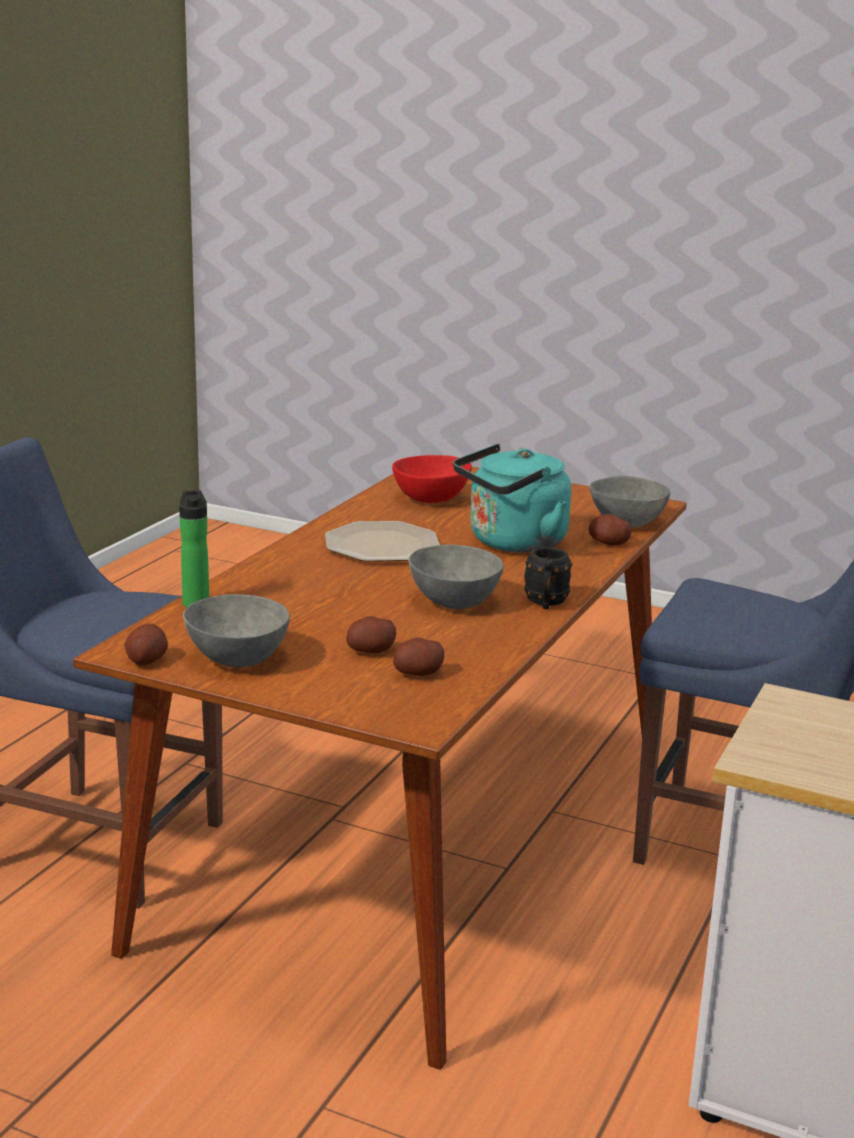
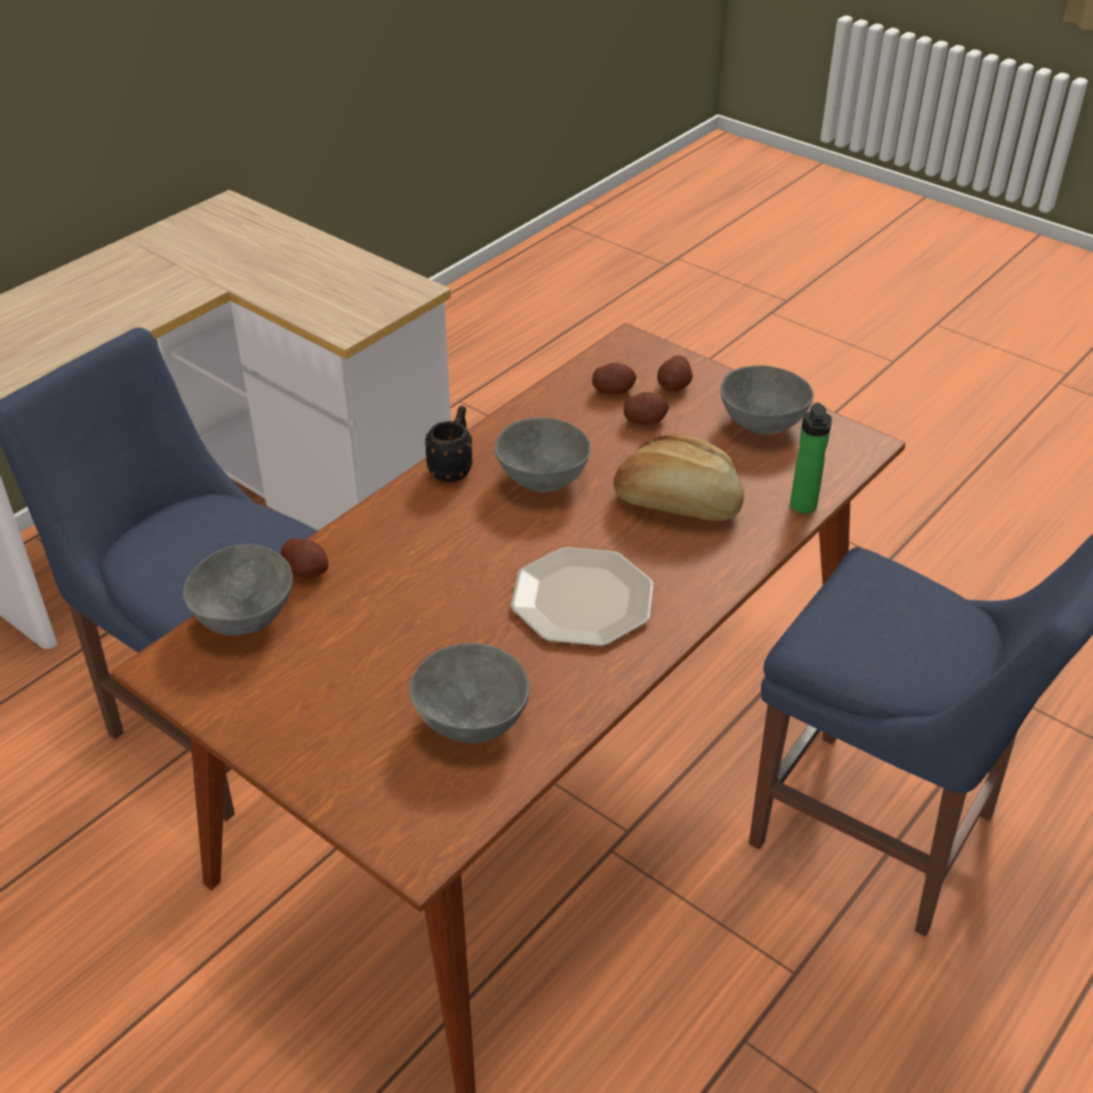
camera: 165 degrees left, 20 degrees up
(146, 660) = (841, 431): potato -> potato (674, 386)
(318, 596) = (677, 504): none -> bread
(432, 500) = (469, 719): red bowl -> grey bowl
(512, 543) = (422, 584): turquoise kettle -> none

